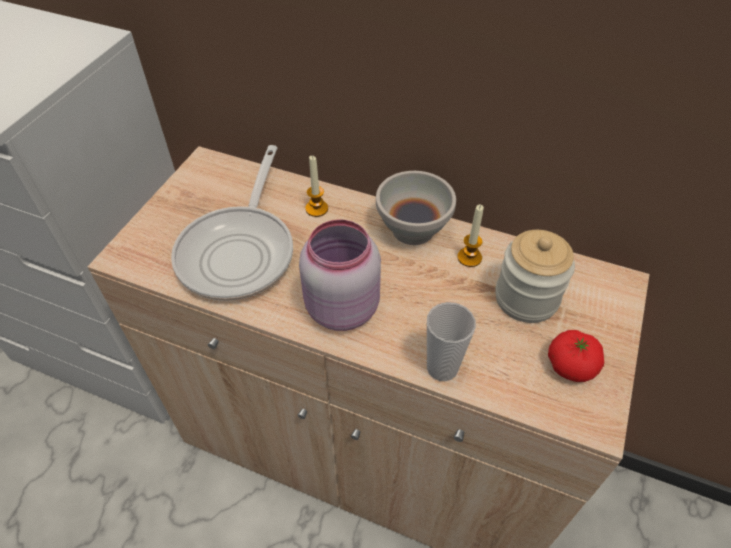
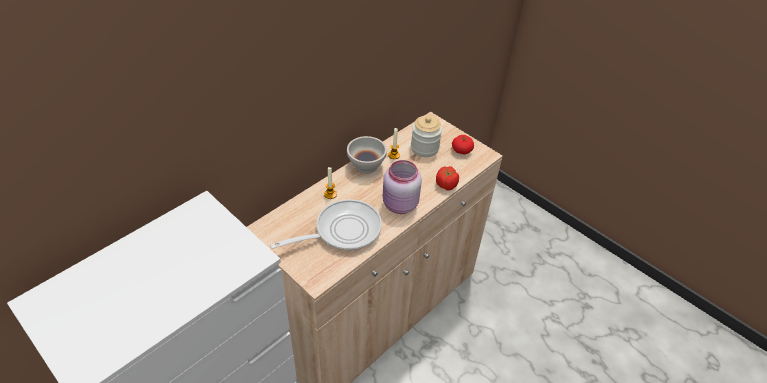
camera: 70 degrees left, 5 degrees down
(240, 251) = (342, 231): frying pan -> frying pan turned 60 degrees counterclockwise
(442, 368) = (446, 185): cup -> tomato

